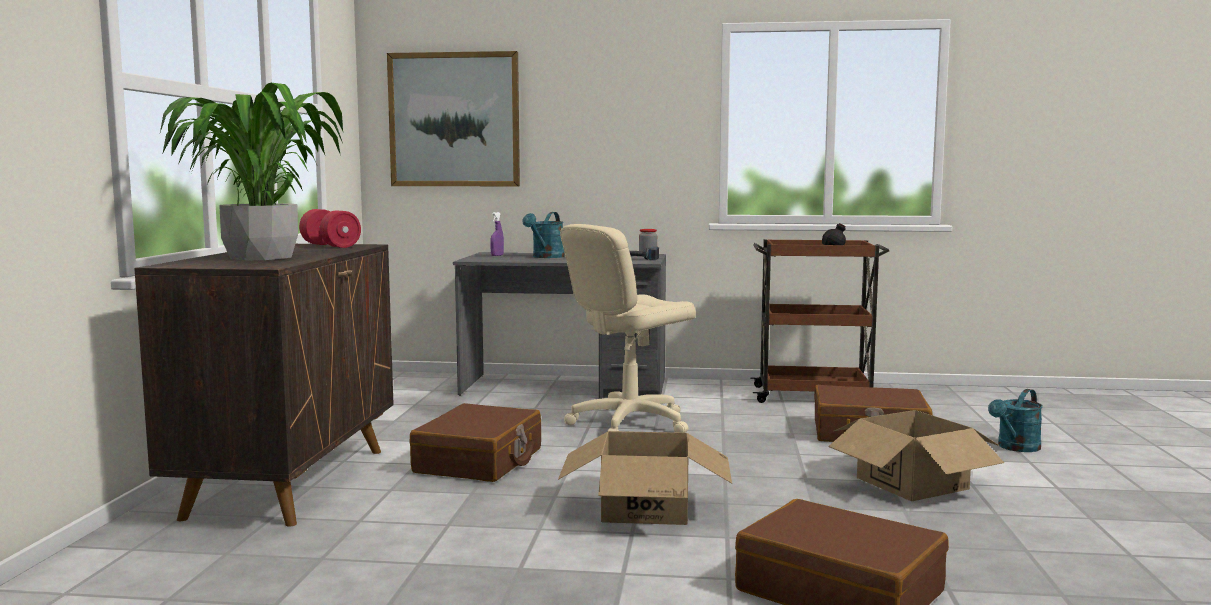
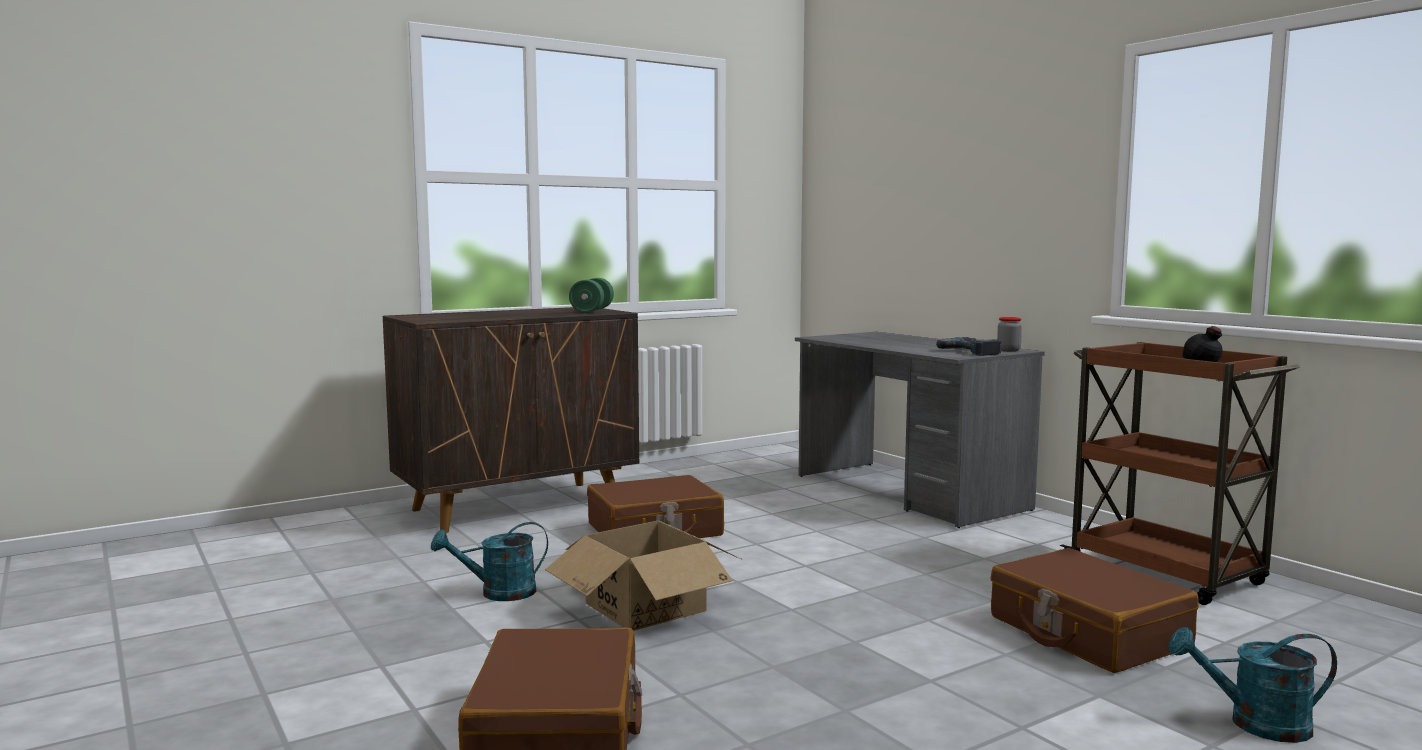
camera: 50 degrees right, 0 degrees up
(260, 257) = (480, 315): potted plant -> none
(330, 245) = (592, 310): red dumbbell -> green dumbbell
(454, 120) = (867, 189): picture -> none
(497, 255) = (865, 336): purple spray bottle -> none
(546, 257) = (897, 341): turquoise watering can -> turquoise watering can (498, 593)
(629, 423) = (860, 539): beige office chair -> none
(911, 483) = (950, 693): cardboard box -> none

